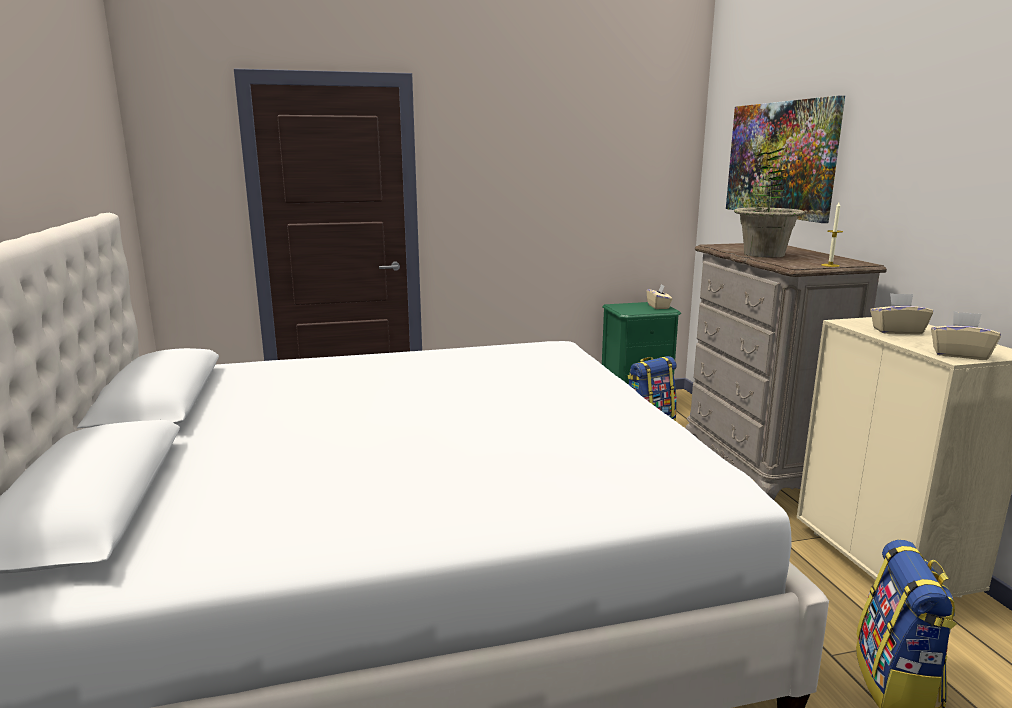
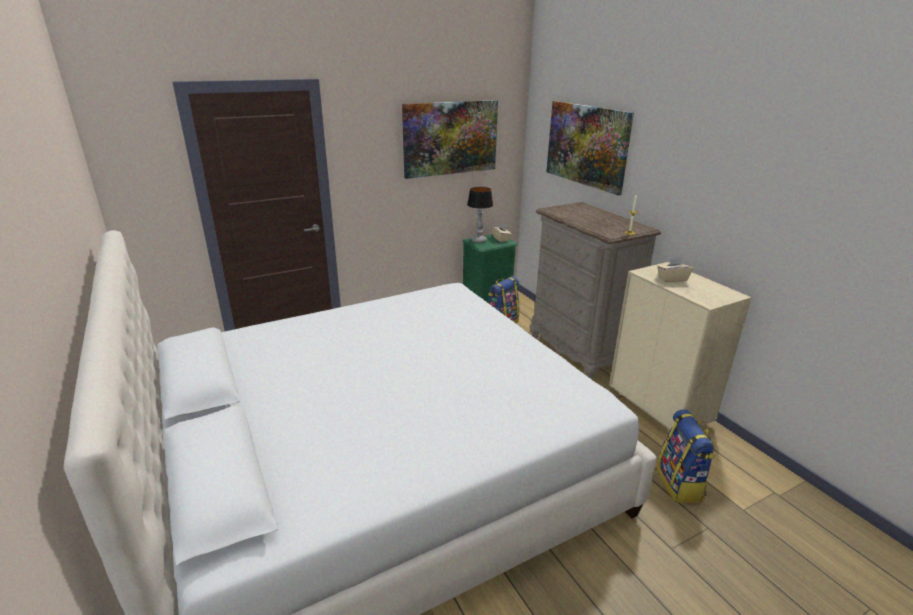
camera: 15 degrees left, 10 degrees up
(589, 161) = (450, 138): none -> picture
(624, 306) = (478, 241): none -> table lamp
(764, 254) = (585, 221): potted plant -> none
(959, 354) = (710, 299): beige tissue box -> none

